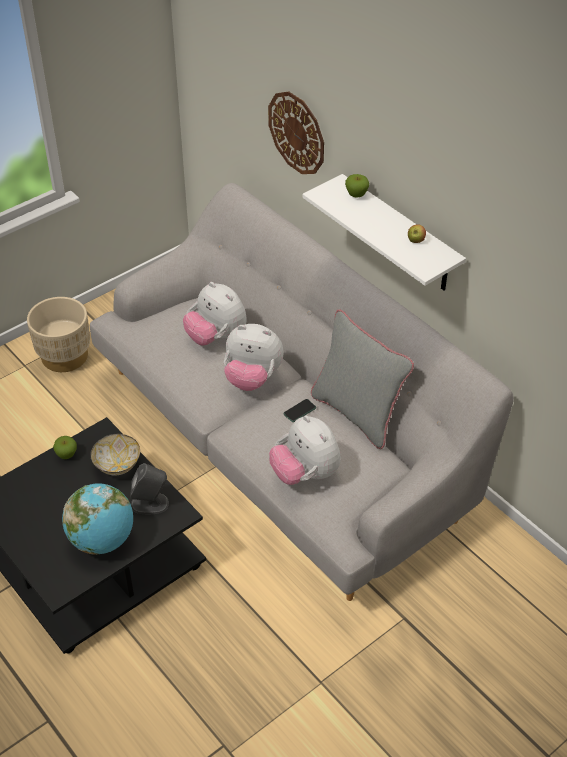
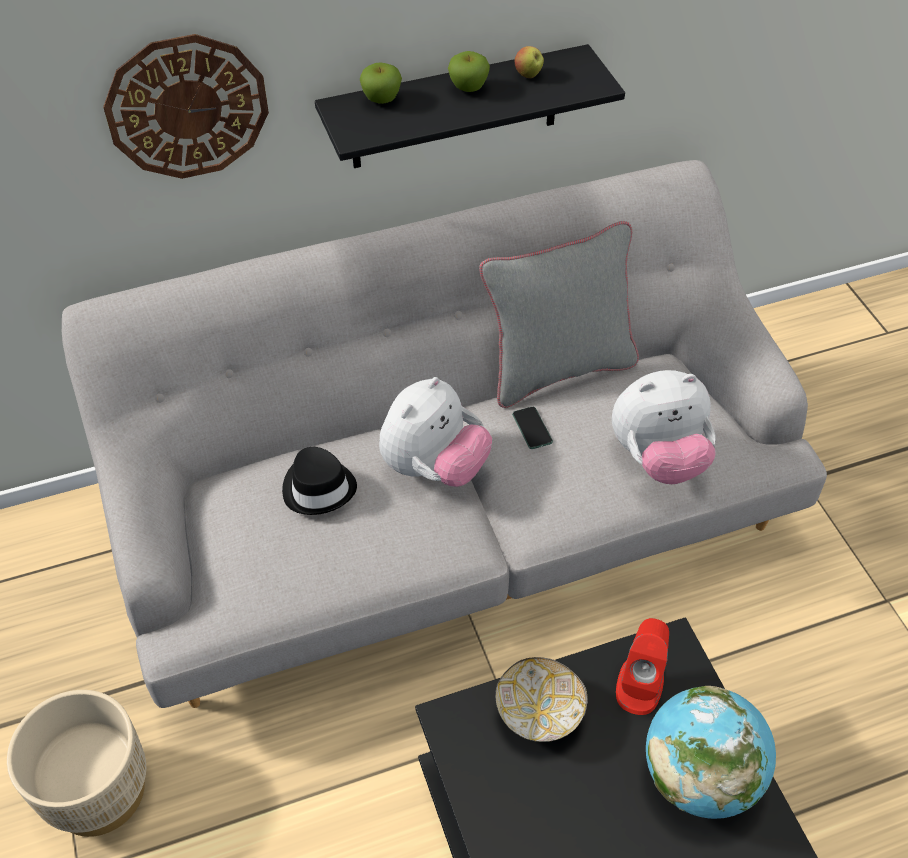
camera: 70 degrees left, 5 degrees up
(66, 455) = (484, 793): apple -> apple (468, 88)
(150, 503) = (640, 684): grey speaker -> red speaker
(216, 337) = (319, 487): plush toy -> black hat
(399, 235) = (455, 108): white shelf -> black shelf

